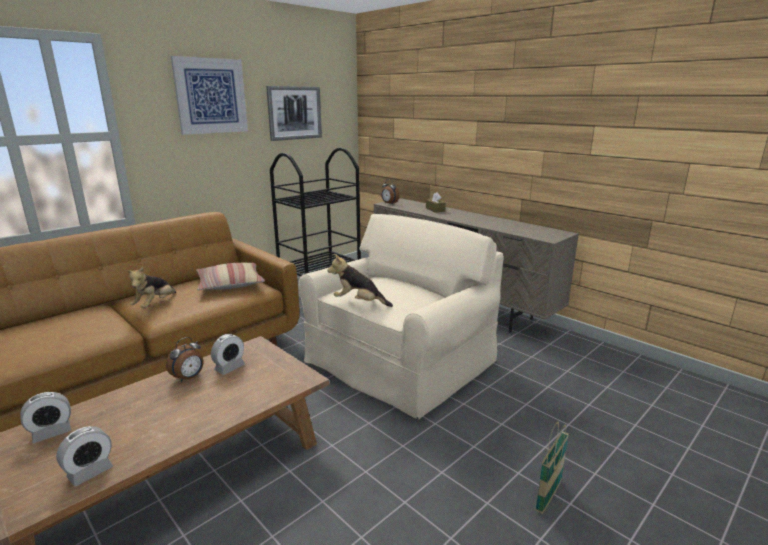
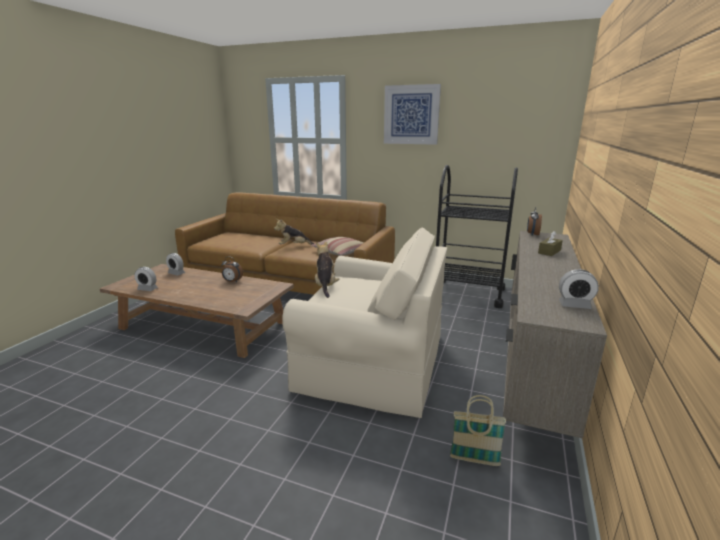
camera: 65 degrees right, 0 degrees up
(230, 368) = (247, 287): alarm clock -> alarm clock (574, 305)
(294, 113) = (490, 130): picture -> none
(548, 496) = (211, 489): basket -> basket (474, 460)

